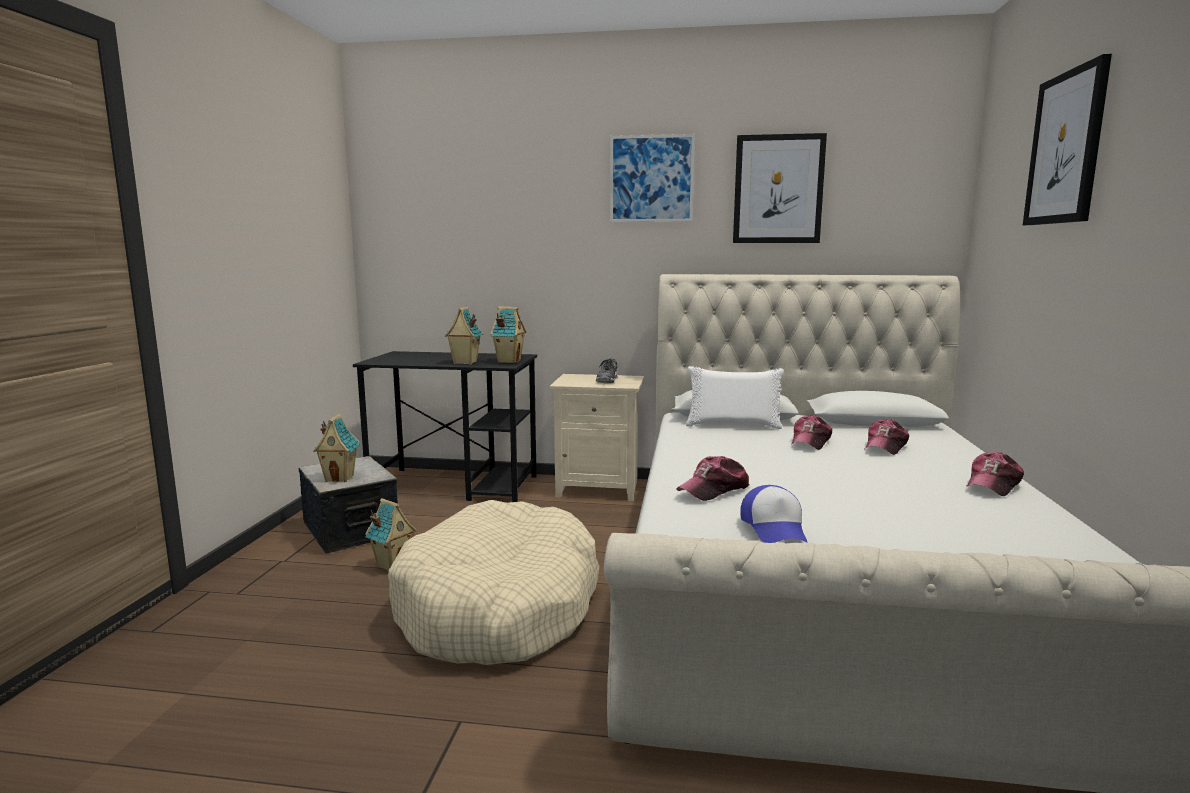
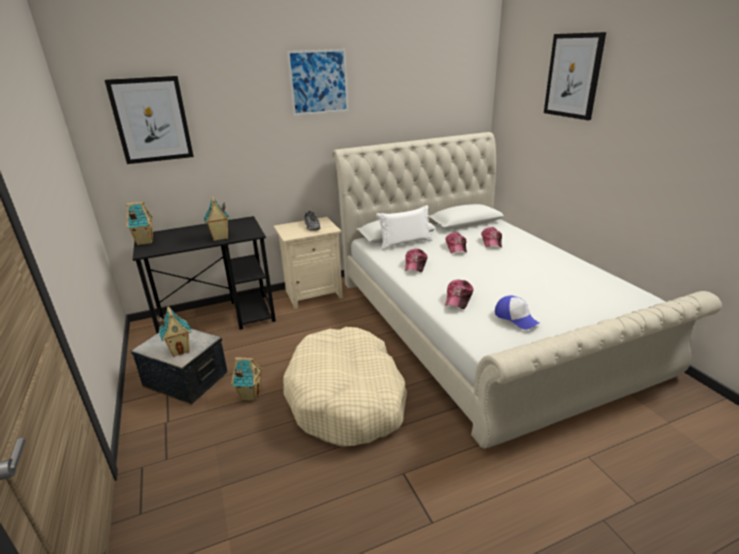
camera: 30 degrees left, 15 degrees up
(508, 361) = (248, 229): toy house -> toy house (144, 242)
(778, 189) = (397, 85): picture -> picture (151, 120)
(993, 485) = (558, 258): cap -> cap (415, 265)

